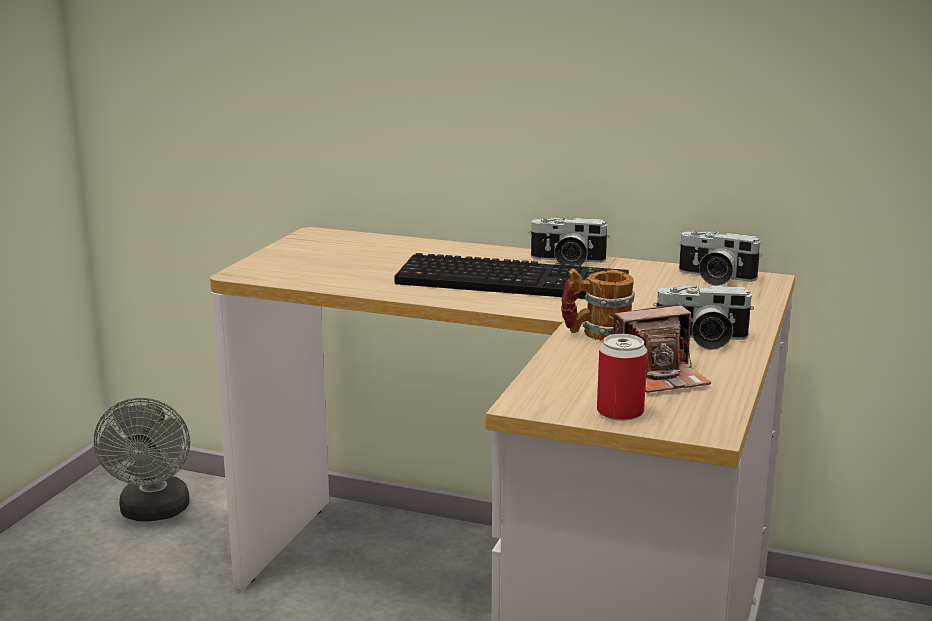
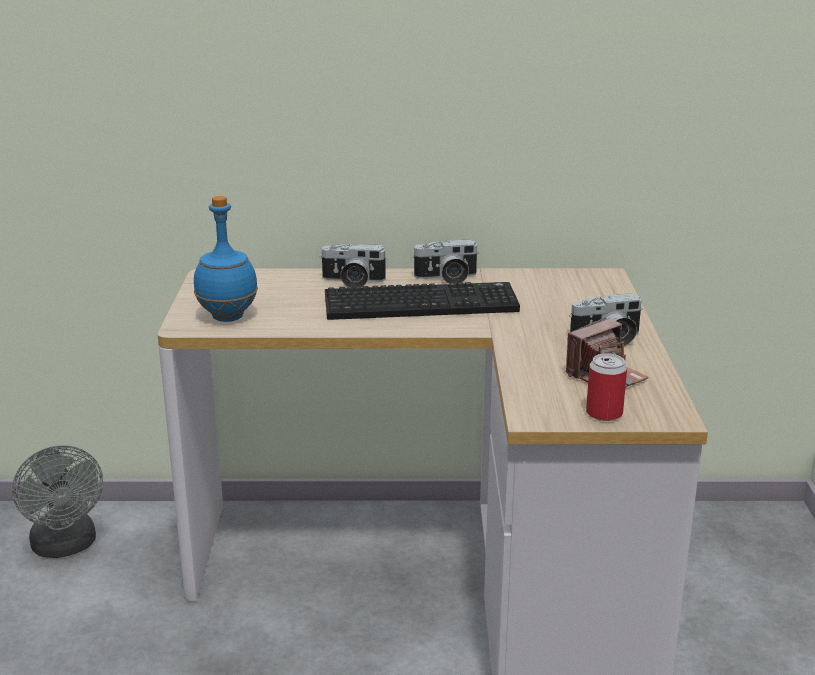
camera: 20 degrees left, 5 degrees up
(293, 270) = (227, 317): none -> blue bottle
(597, 334) = (528, 345): mug -> none
(714, 278) = (570, 279): camera -> camera (352, 282)

